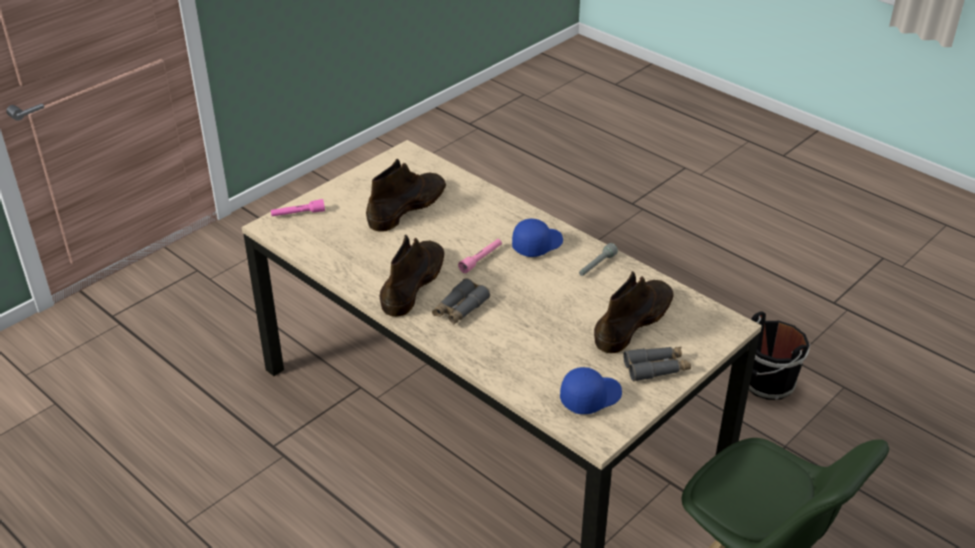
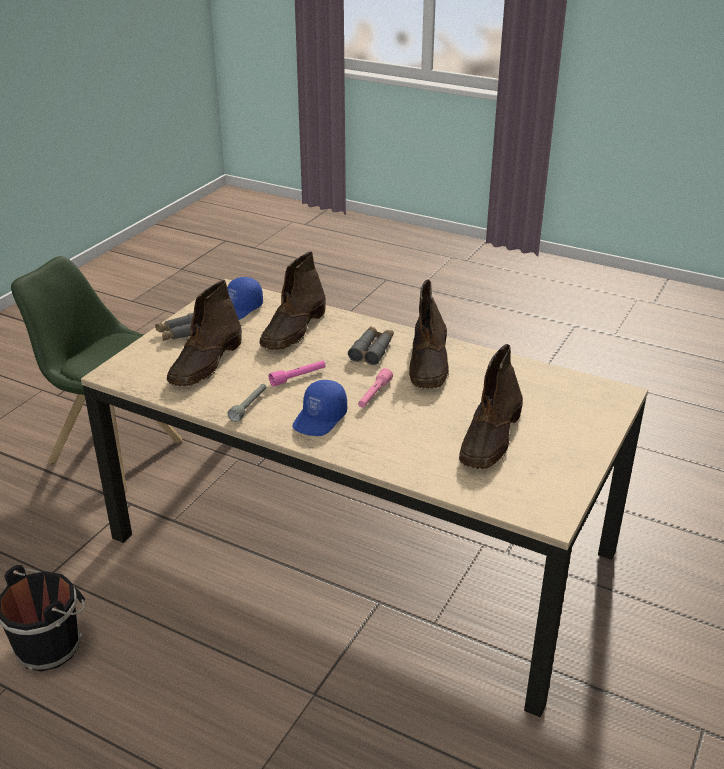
camera: 165 degrees right, 5 degrees down
(298, 214) = (604, 411): pink flashlight -> pink flashlight (298, 377)
(533, 351) = (293, 330): none -> brown boot

